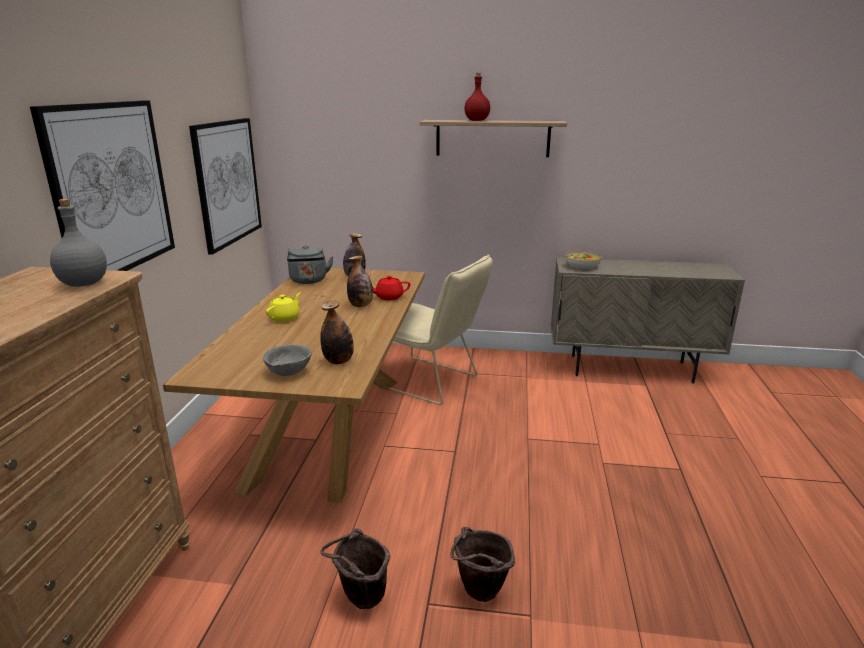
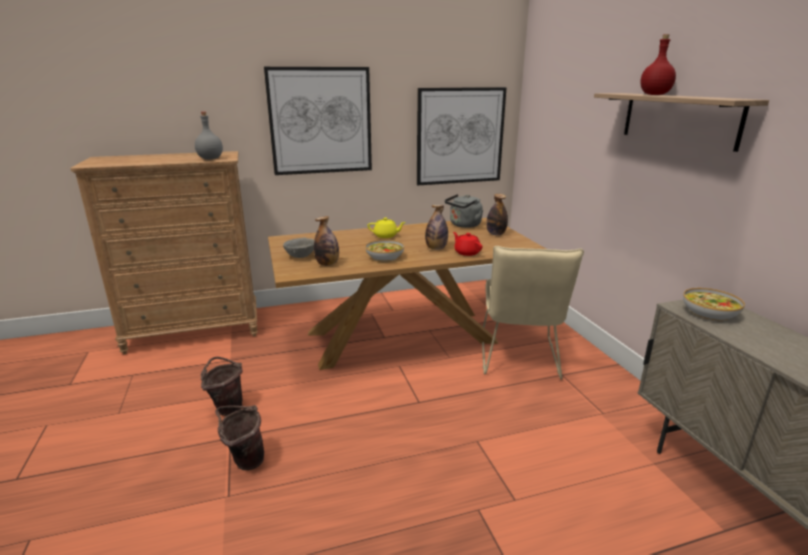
camera: 65 degrees right, 0 degrees up
(354, 330) = (384, 257): none -> bowl

